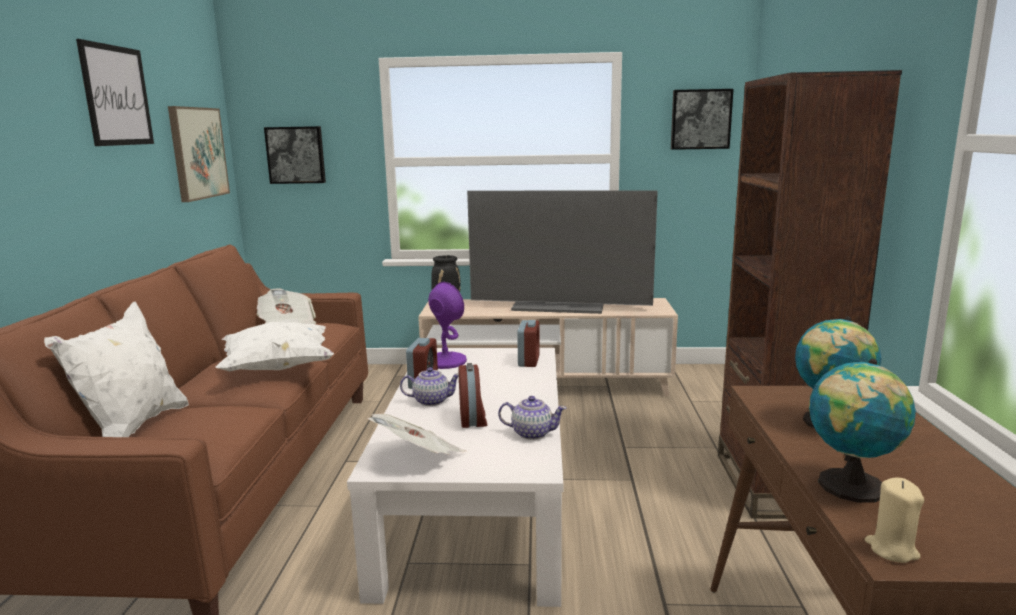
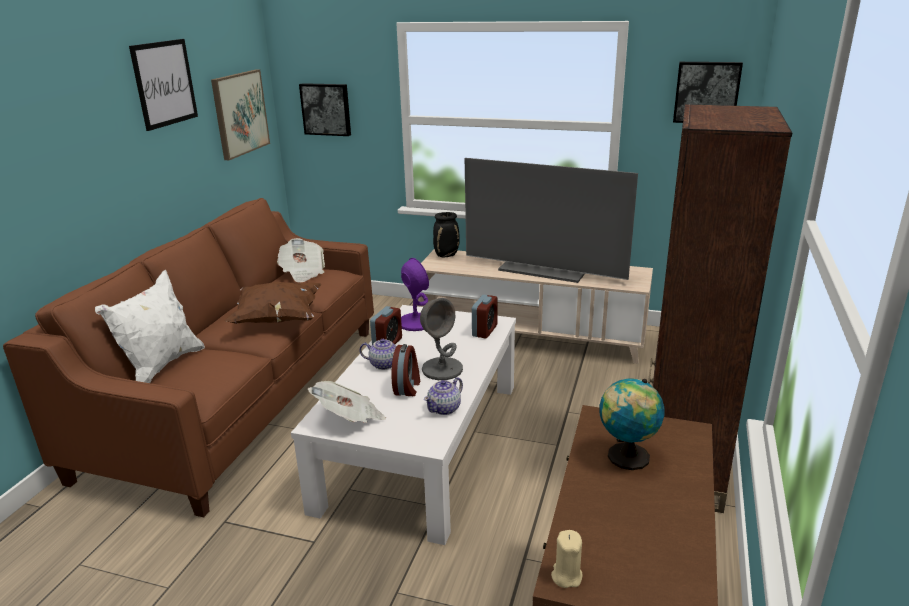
camera: 15 degrees right, 10 degrees up
(278, 369) = (277, 319): white pillow -> brown pillow
(504, 398) = (442, 369): none -> grey table lamp
(531, 433) = (444, 408): teapot -> teapot turned 105 degrees clockwise
(850, 488) = (585, 521): globe -> none

